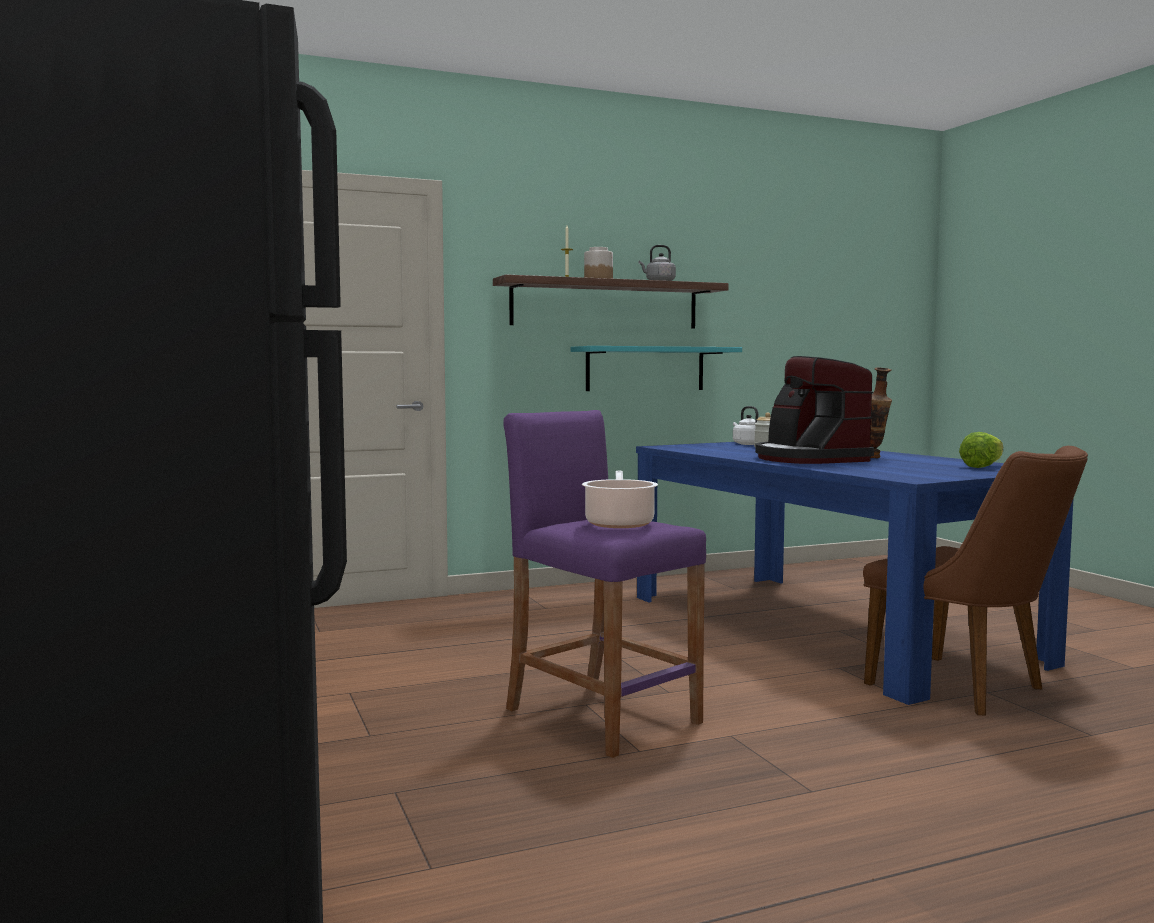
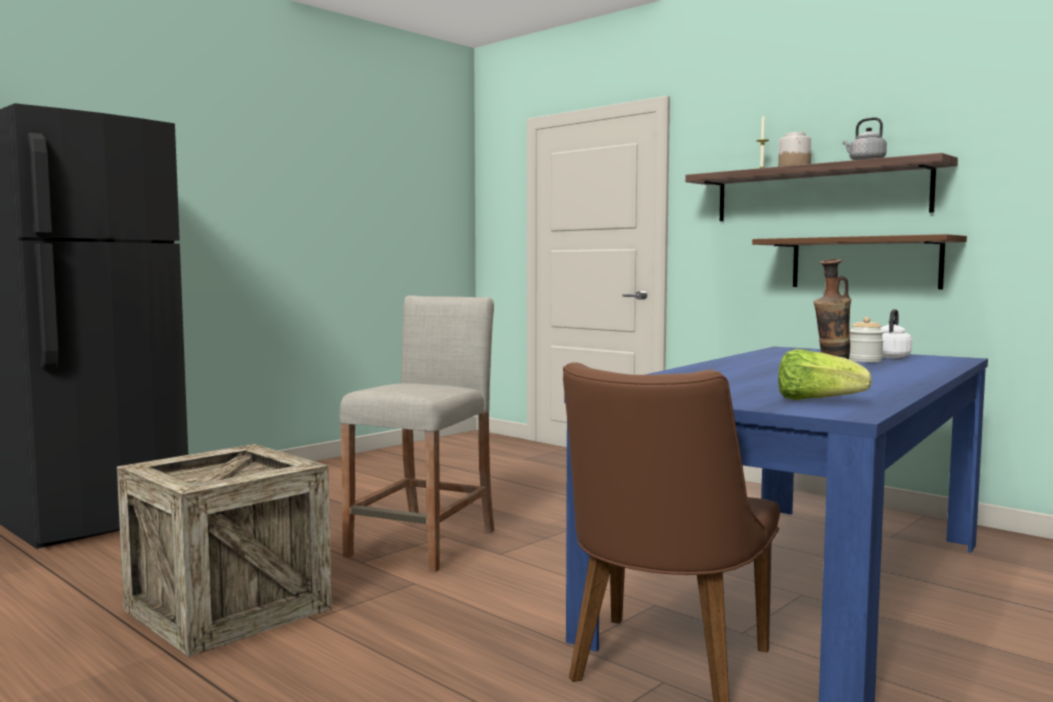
camera: 65 degrees right, 0 degrees up
(602, 716) = (423, 543): purple stool -> beige stool
(619, 523) = (405, 386): cooking pot -> none
(645, 369) = (864, 263): turquoise shelf -> brown shelf
(756, 834) = (227, 609): none -> crate
(809, 459) = (757, 370): coffee machine -> none

